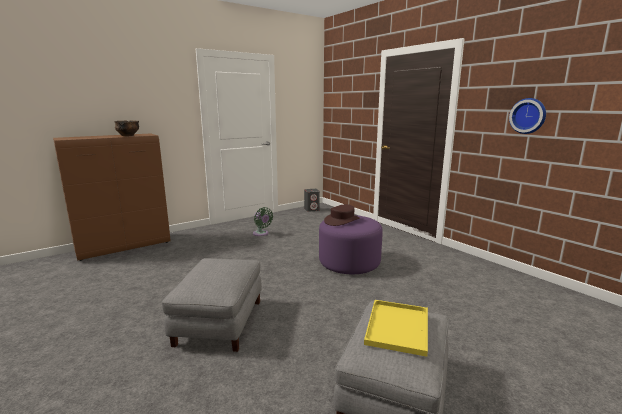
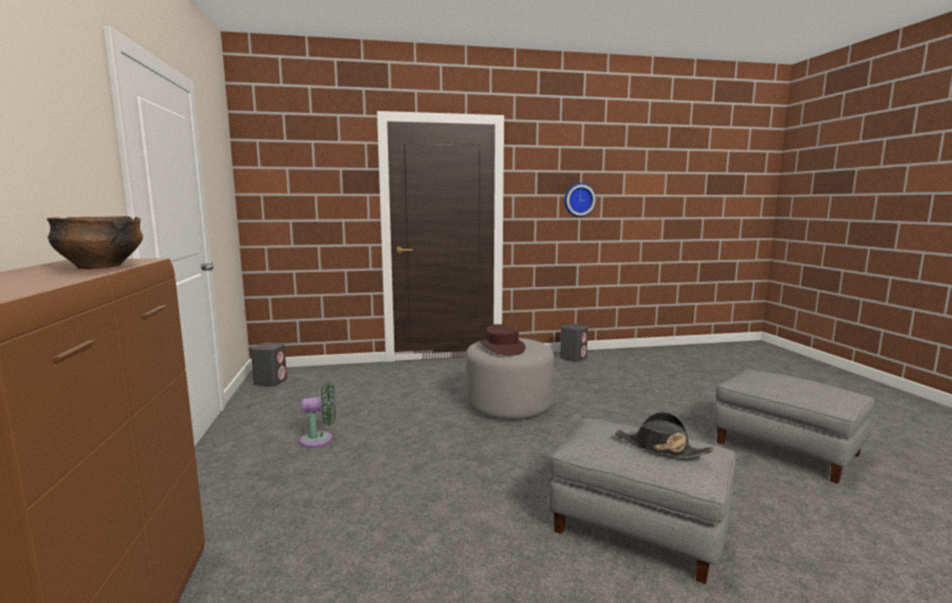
camera: 65 degrees left, 5 degrees down
(206, 275) = (661, 447): none -> black hat
(349, 263) = (508, 404): purple ottoman -> grey ottoman
(397, 326) = (789, 380): yellow tray -> none
(483, 269) = (573, 358): none -> grey speaker

